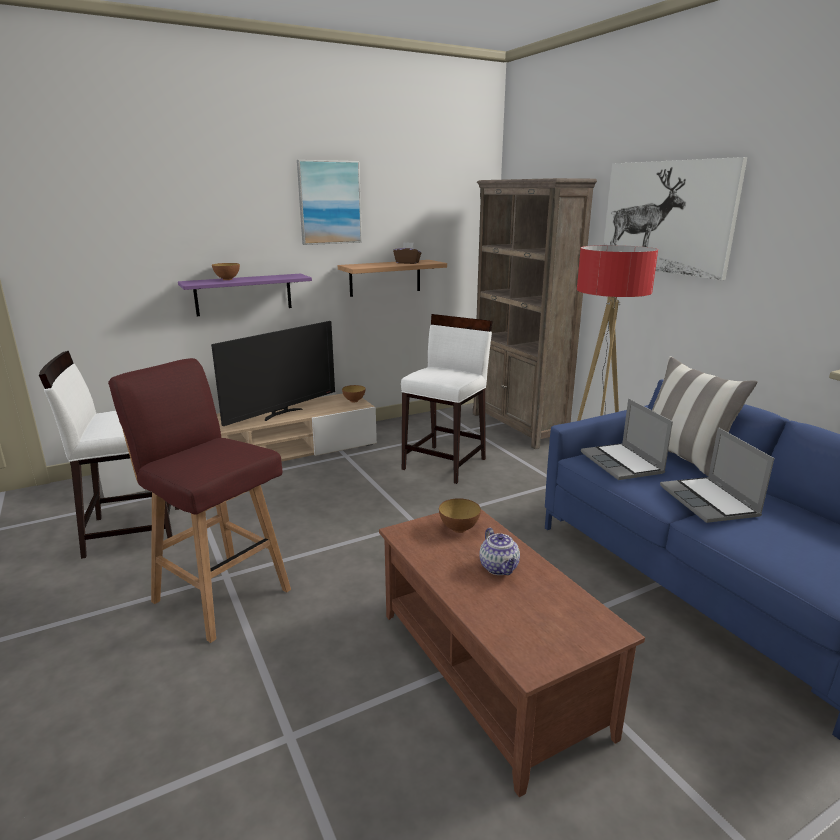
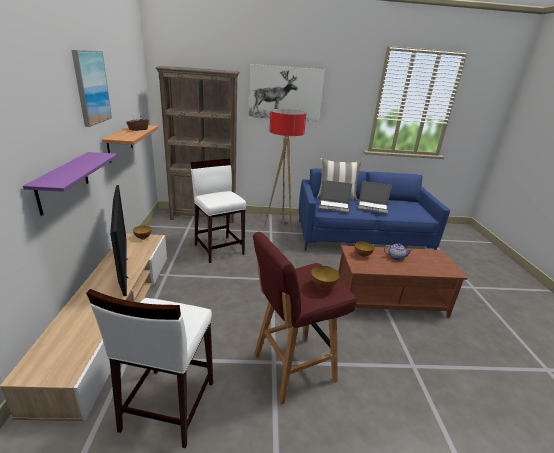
camera: 65 degrees left, 5 degrees up
(227, 279) = (64, 171): bowl -> bowl (323, 286)

